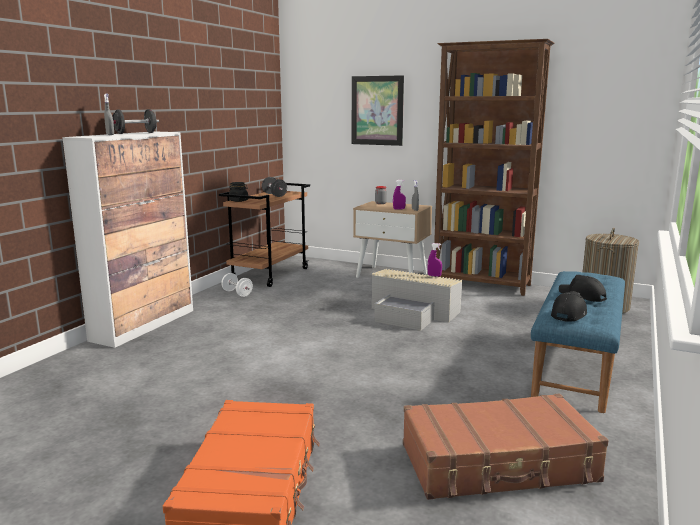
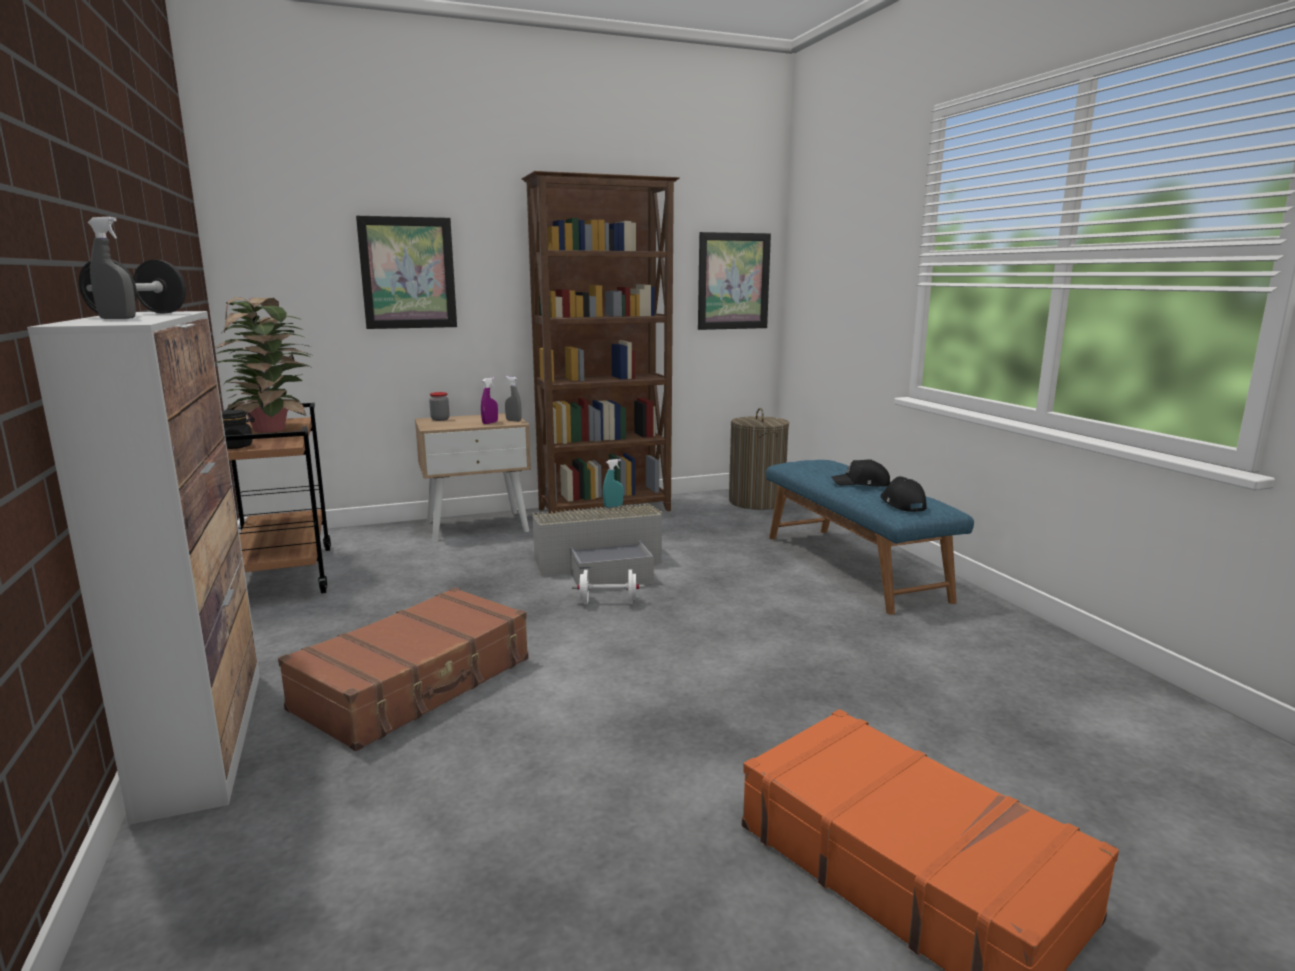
camera: 45 degrees left, 0 degrees up
(237, 293) = (286, 620): white dumbbell -> white dumbbell (608, 602)
(274, 195) = (271, 429): black dumbbell -> potted plant
(434, 276) = (613, 506): purple spray bottle -> turquoise spray bottle
(499, 464) = (1000, 690): brown suitcase -> brown suitcase (416, 684)
(621, 119) = (733, 281): none -> picture

